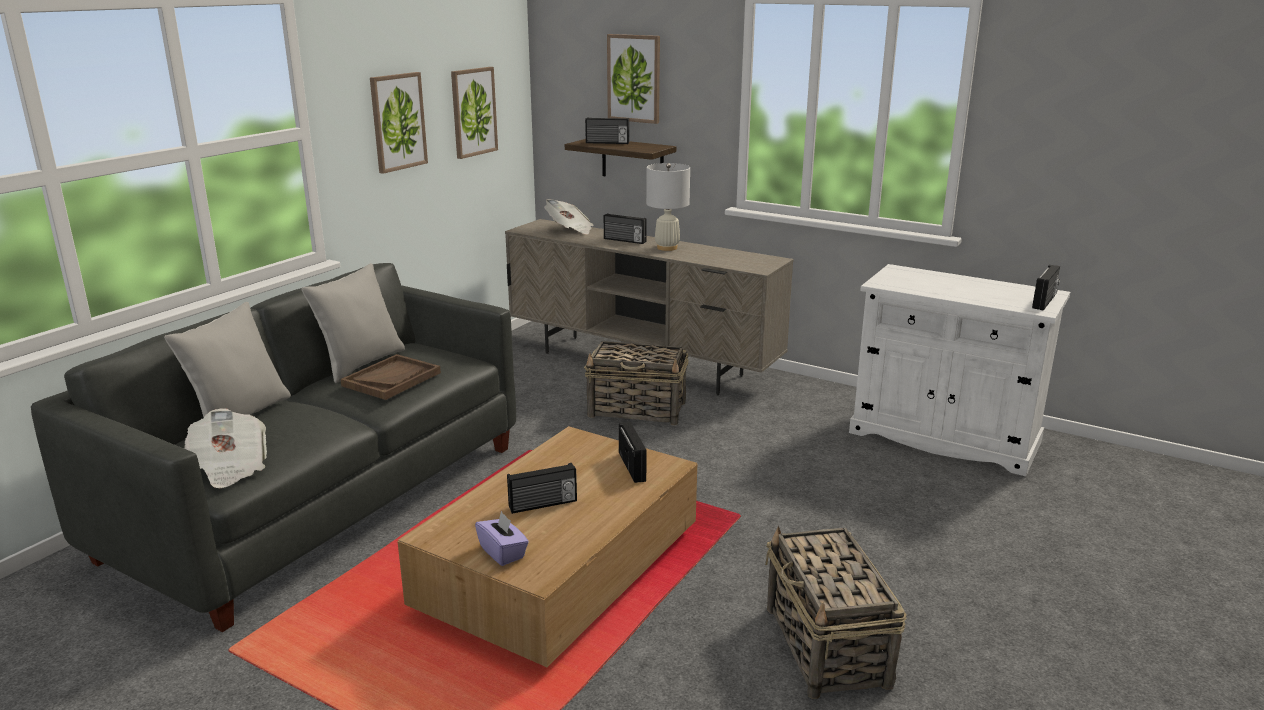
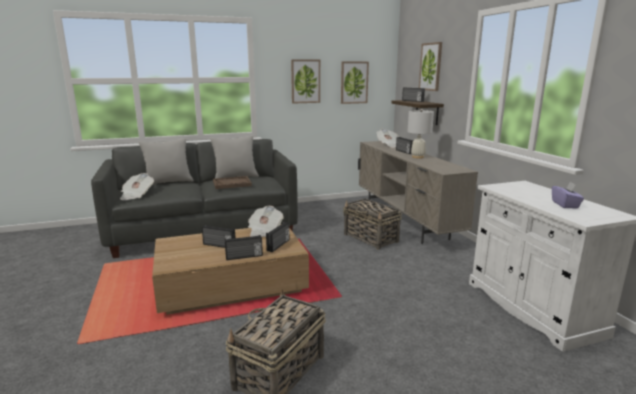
camera: 40 degrees right, 5 degrees down
(503, 552) = (173, 255): purple tissue box -> purple tissue box (565, 205)
(564, 453) = (264, 231): none -> newspaper
(1045, 302) = (601, 218): radio -> radio (244, 257)

